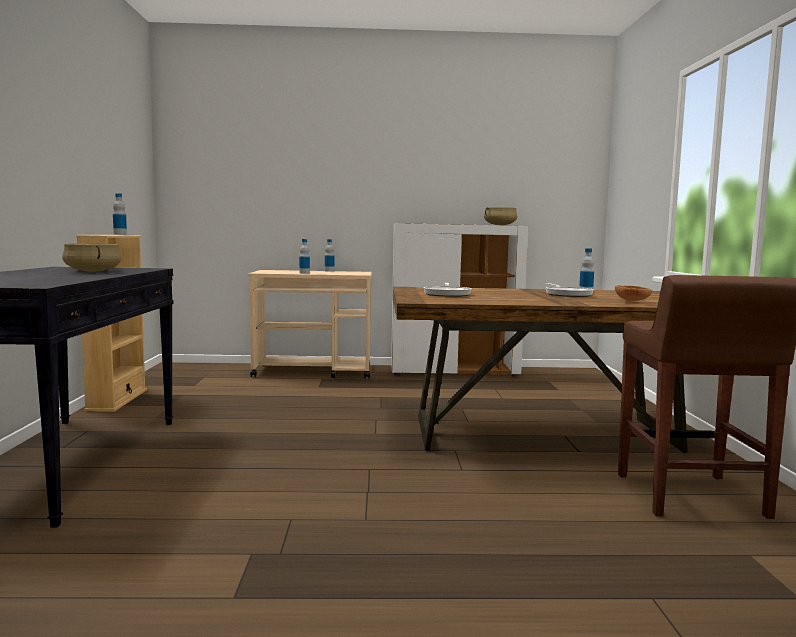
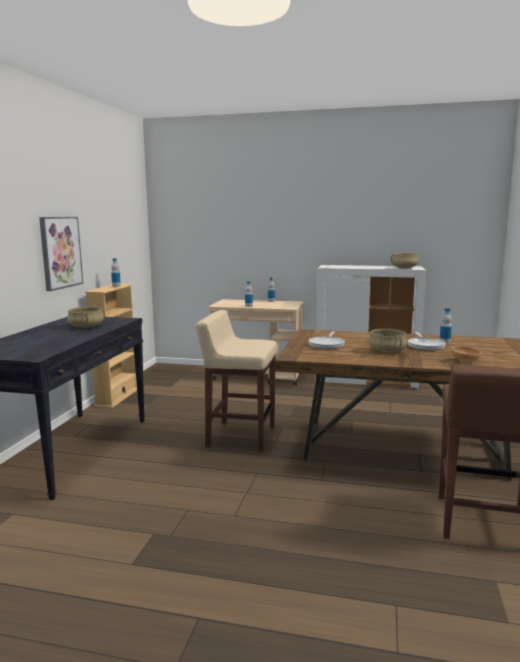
camera: 15 degrees right, 5 degrees up
(42, 168) = (60, 252): none -> picture
(323, 432) = (240, 436): none -> beige stool
(530, 297) = (387, 351): none -> beige cooking pot

